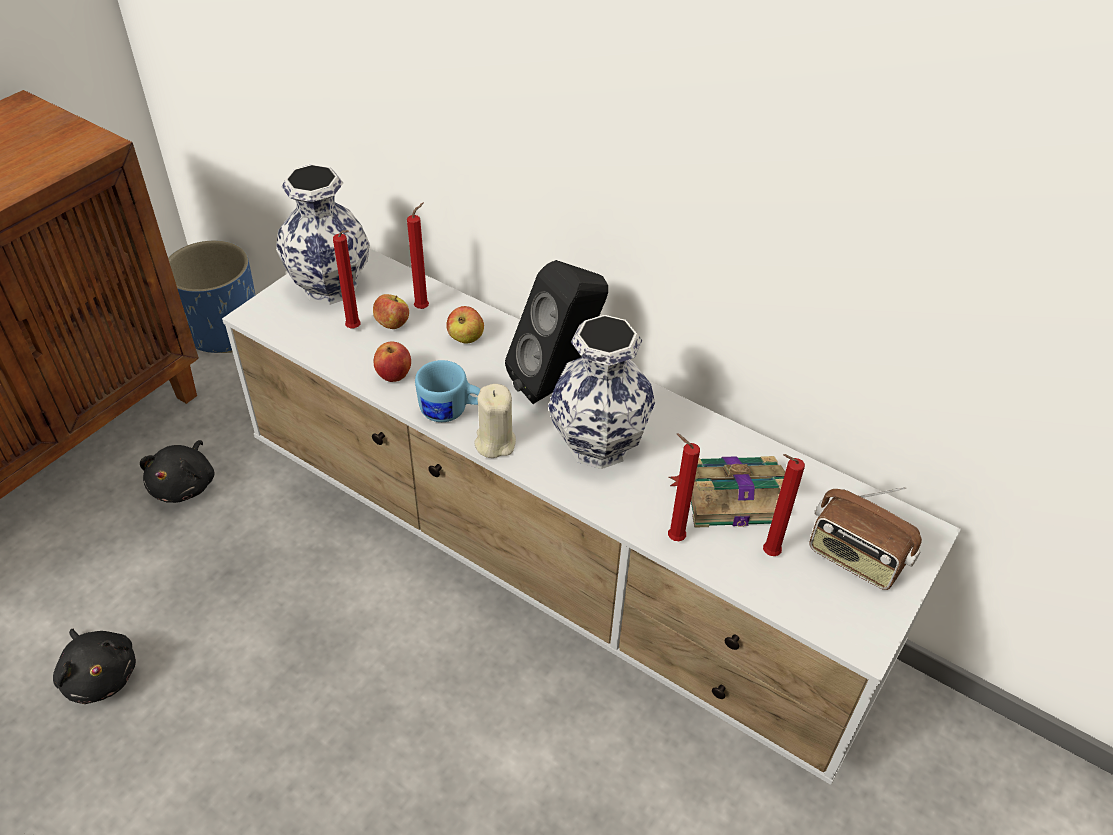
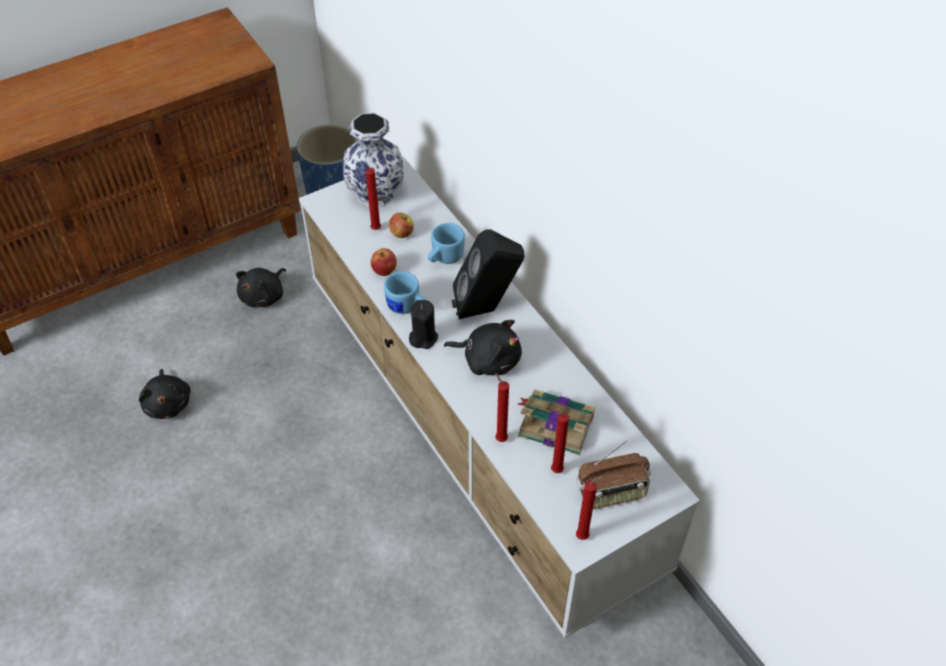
camera: 25 degrees right, 5 degrees up
(424, 308) = (428, 227): red candle -> red candle (584, 536)
(466, 338) = (444, 258): apple -> blue mug
(494, 442) = (423, 337): beige candle -> black candle
(597, 443) = (488, 359): vase -> black plush toy
(855, 559) = (611, 494): radio -> radio turned 75 degrees counterclockwise

